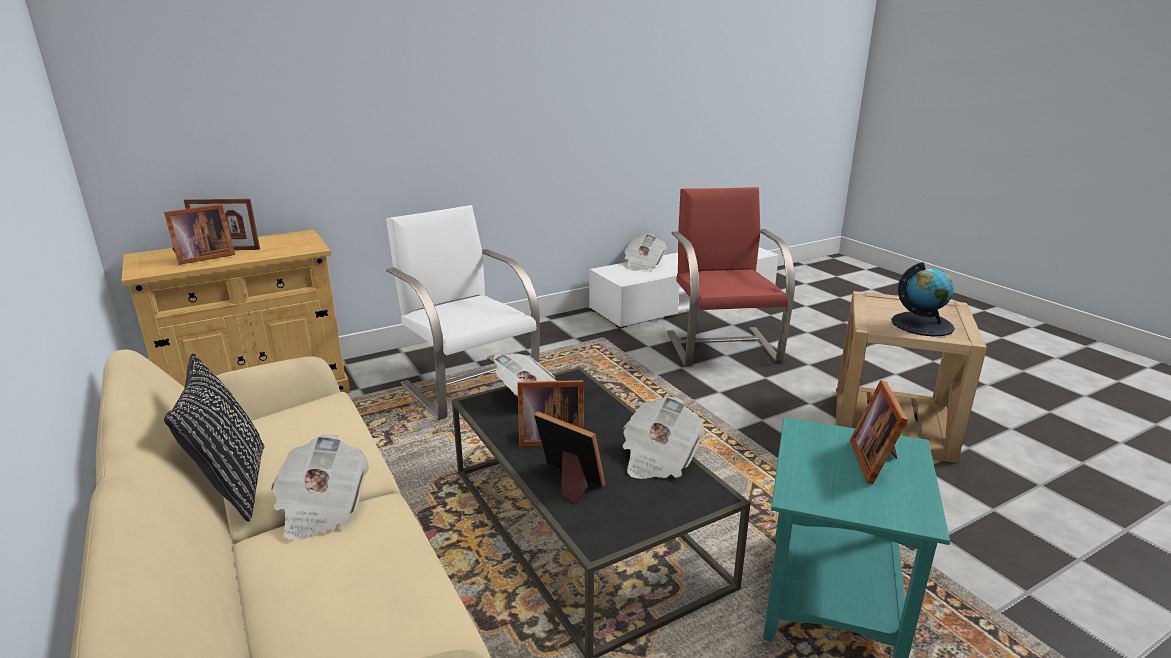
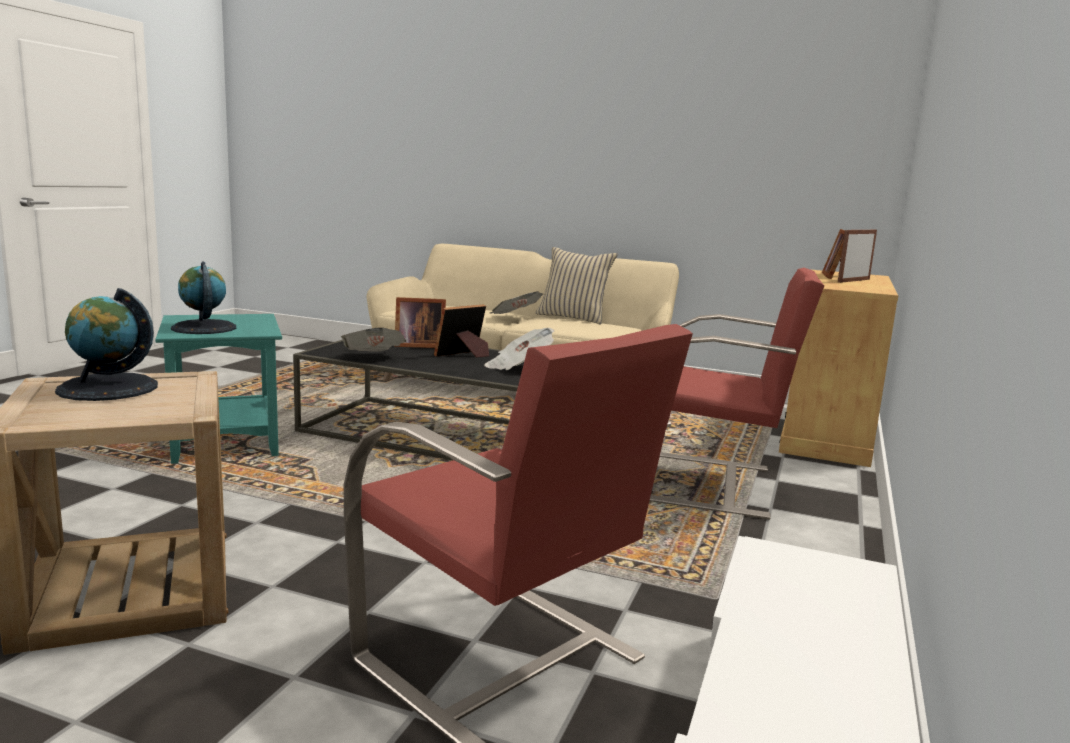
camera: 140 degrees right, 10 degrees down
(233, 485) = (573, 318): black pillow -> beige pillow
(468, 385) = (710, 484): white armchair -> red armchair
(643, 264) = (850, 623): newspaper -> none
(876, 461) = (203, 328): picture frame -> globe

